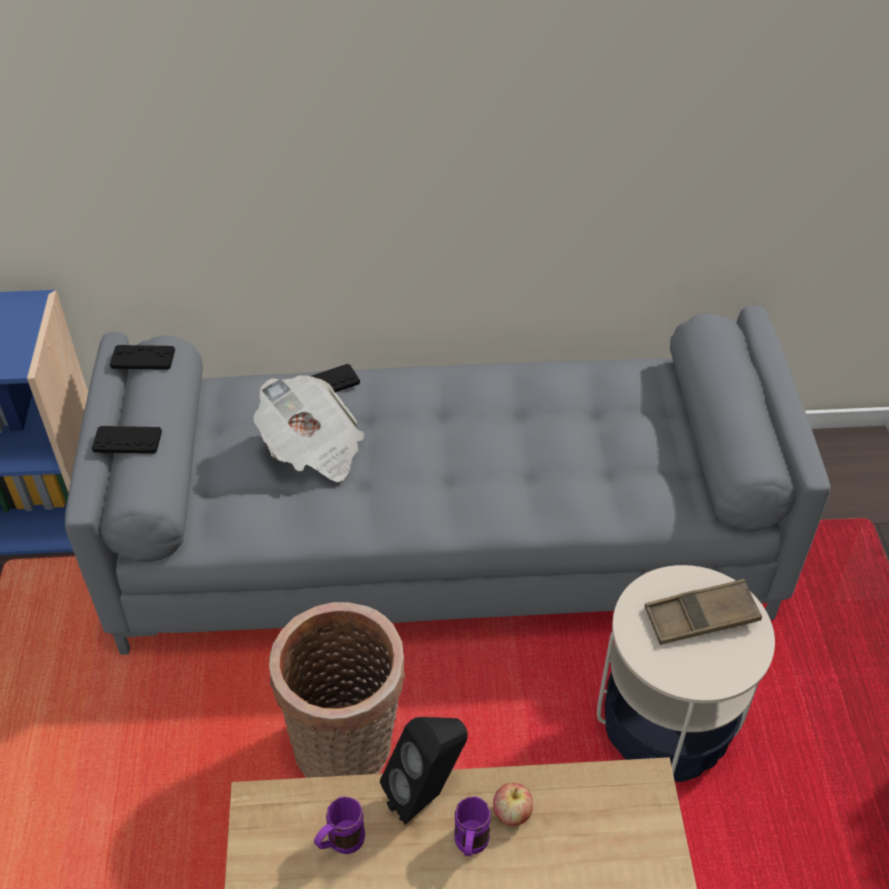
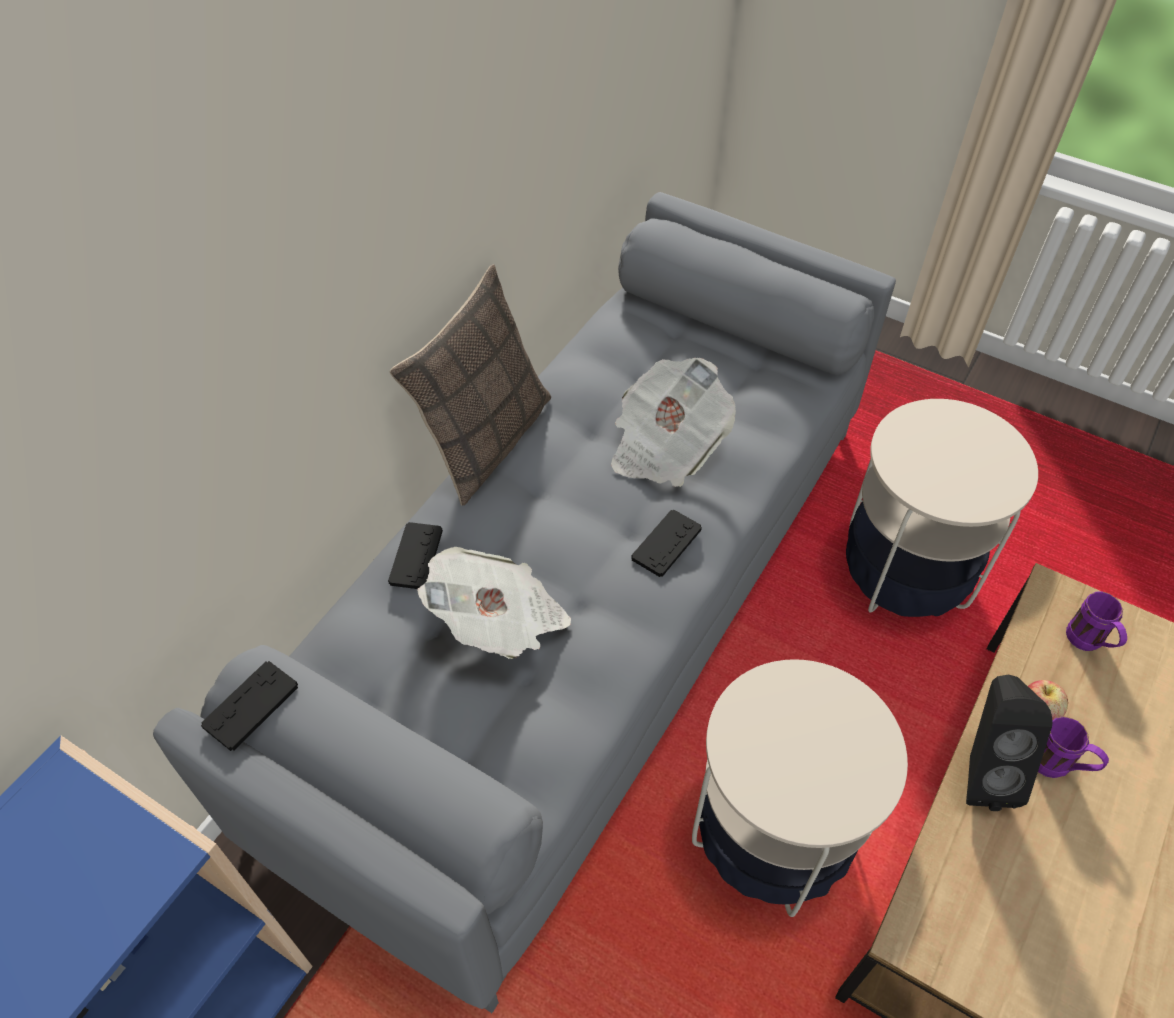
camera: 55 degrees left, 5 degrees up
(127, 441) = (384, 793): black game controller -> black game controller (666, 544)
(340, 844) = (1001, 881): purple mug -> purple mug (1088, 644)
(348, 750) = (770, 837): basket -> beige side table
(455, 364) = (485, 440): none -> pillow
(538, 454) = (665, 445): none -> newspaper
(701, 617) = (945, 445): brown tray -> none

